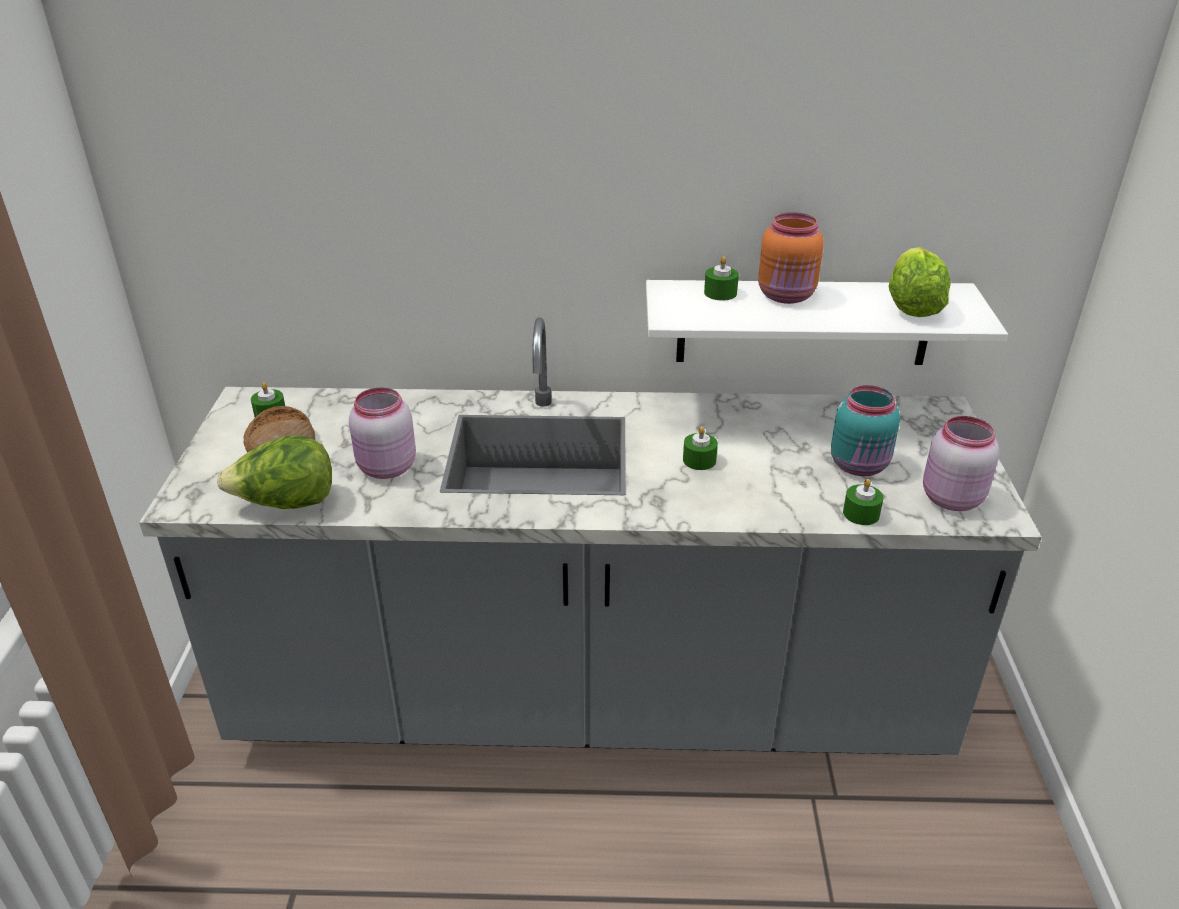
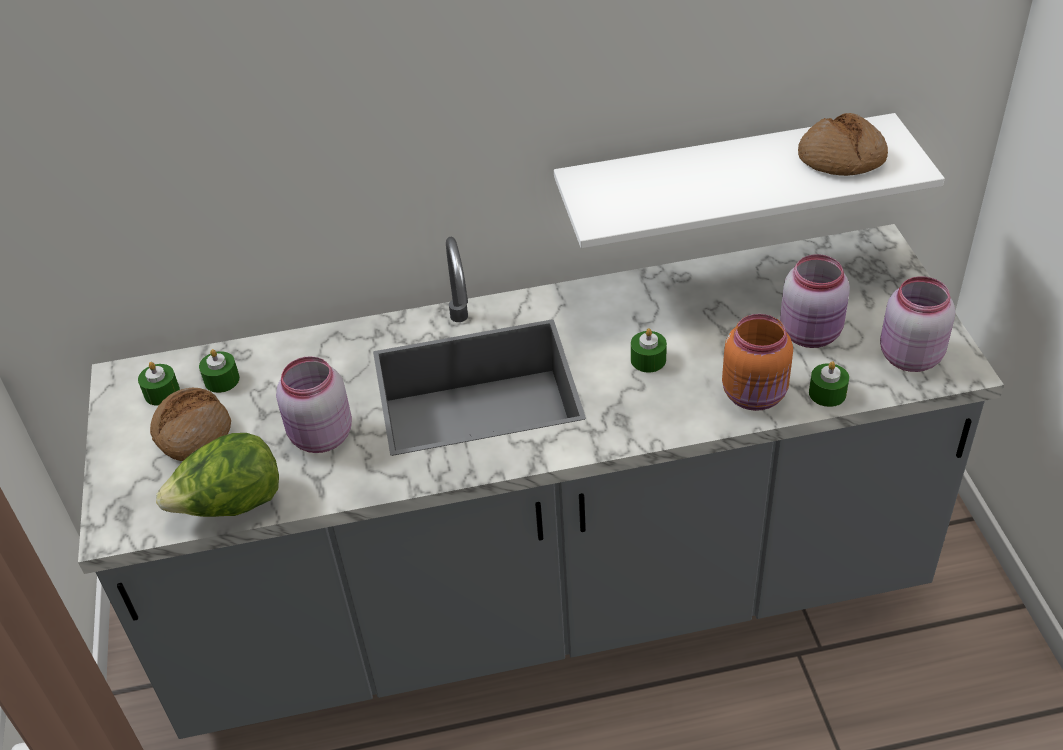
camera: 10 degrees left, 10 degrees up
(720, 293) = (639, 175): green candle -> green candle (222, 380)
(787, 296) = (710, 167): orange jar -> orange jar (755, 395)
(860, 466) = (812, 334): turquoise jar -> pink jar
(912, 307) = (841, 158): lettuce -> bread

